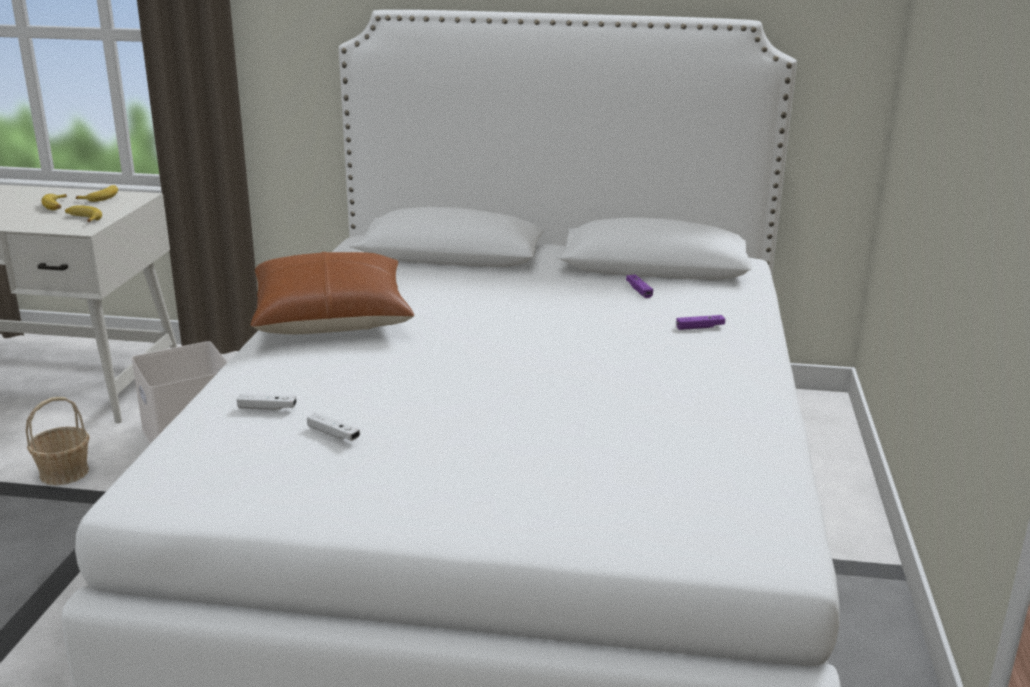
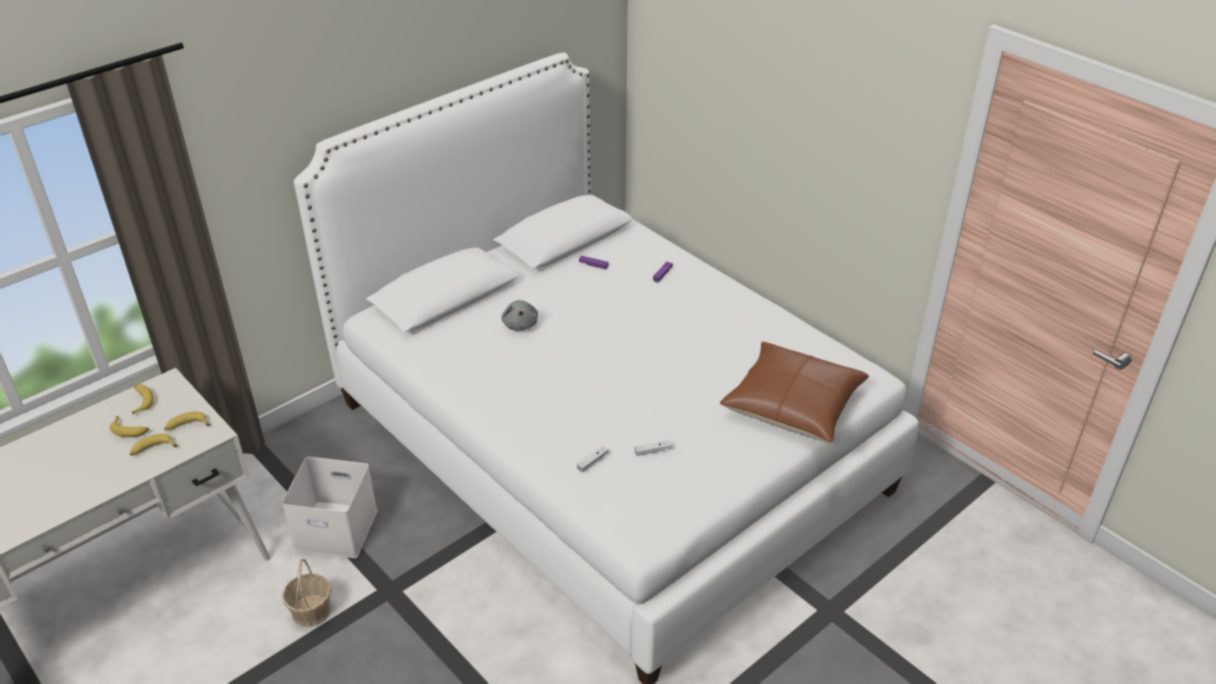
camera: 50 degrees left, 15 degrees up
(37, 219) = (153, 449): none -> banana
(331, 317) = (490, 388): brown pillow -> brown pillow (793, 404)
(465, 294) = (520, 324): none -> grey plush toy

